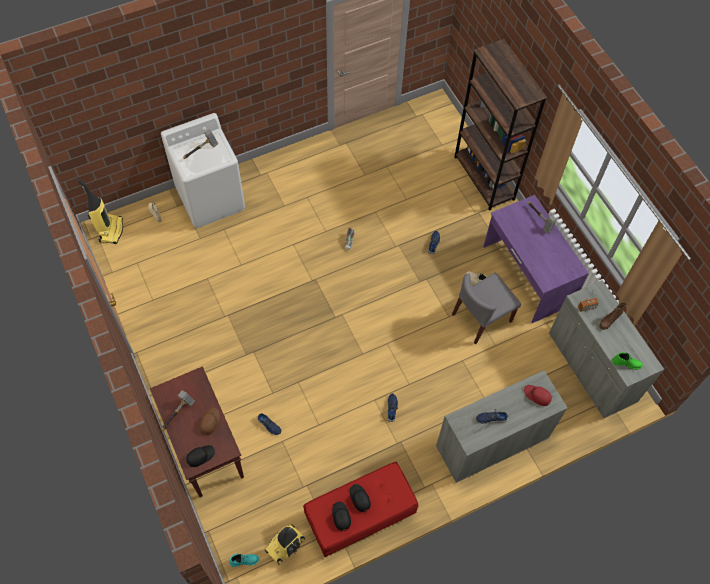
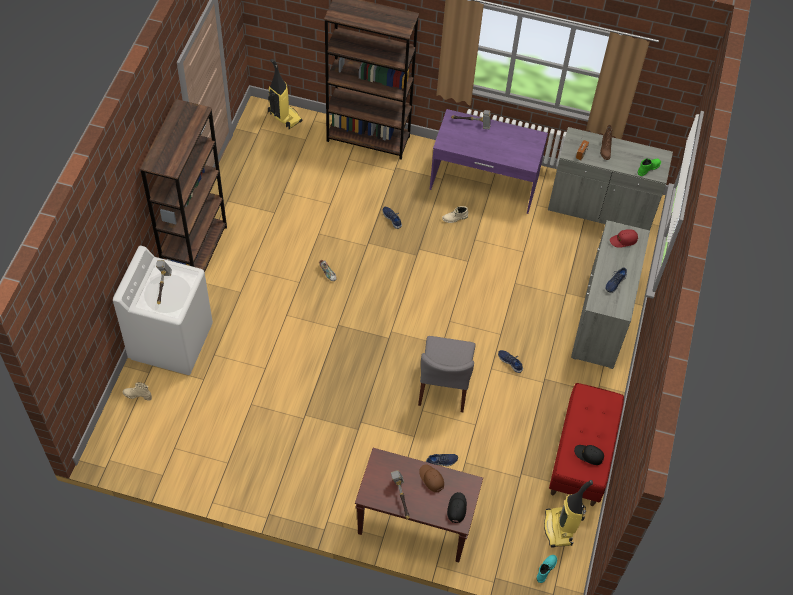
camera: 50 degrees left, 5 degrees down
(110, 230) = (114, 444): vacuum cleaner -> vacuum cleaner (284, 117)
(288, 160) = (196, 254): none -> brown bookcase
(359, 498) = (585, 431): black cap -> none
(481, 318) = (491, 241): grey chair -> grey chair (444, 386)

